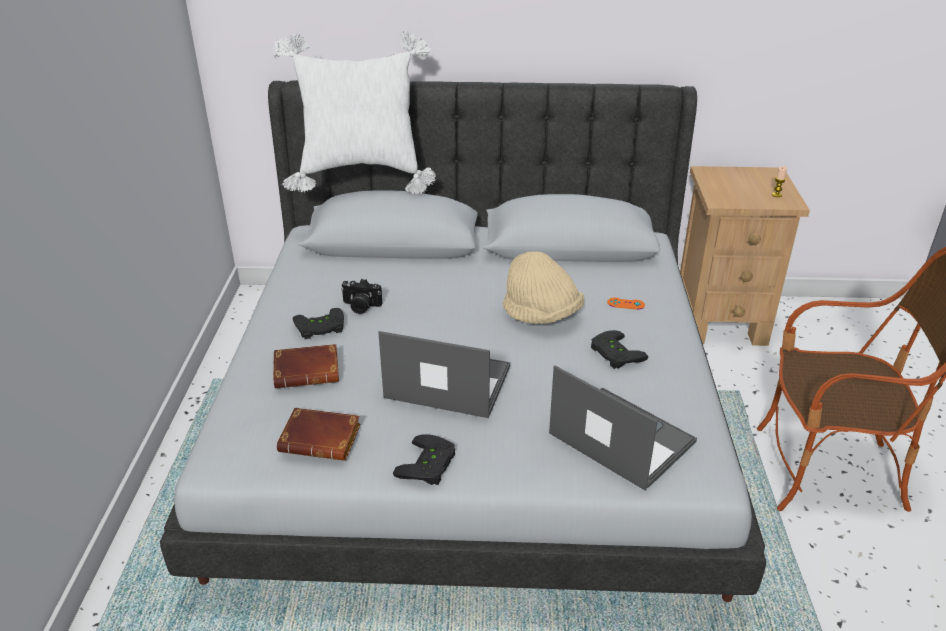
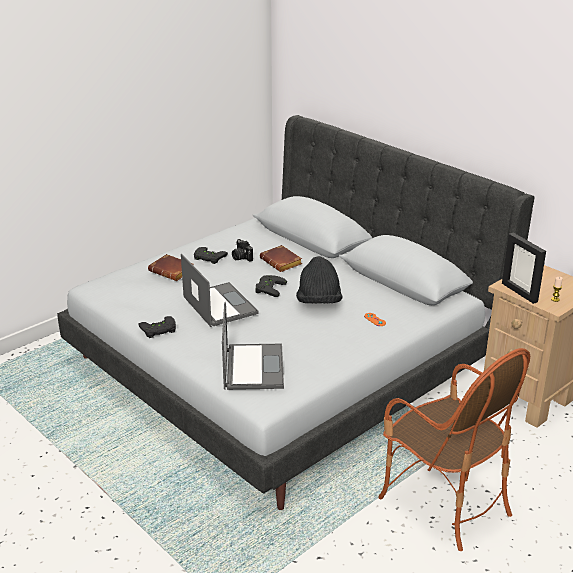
camera: 45 degrees right, 5 degrees down
(323, 439) = (135, 298): brown book -> brown book (282, 262)
(361, 184) = (312, 194): white pillow -> none
(541, 315) = (319, 302): beige hat -> black hat
(614, 354) = (320, 336): black game controller -> black game controller (268, 288)
(741, 201) = (520, 292): none -> picture frame

